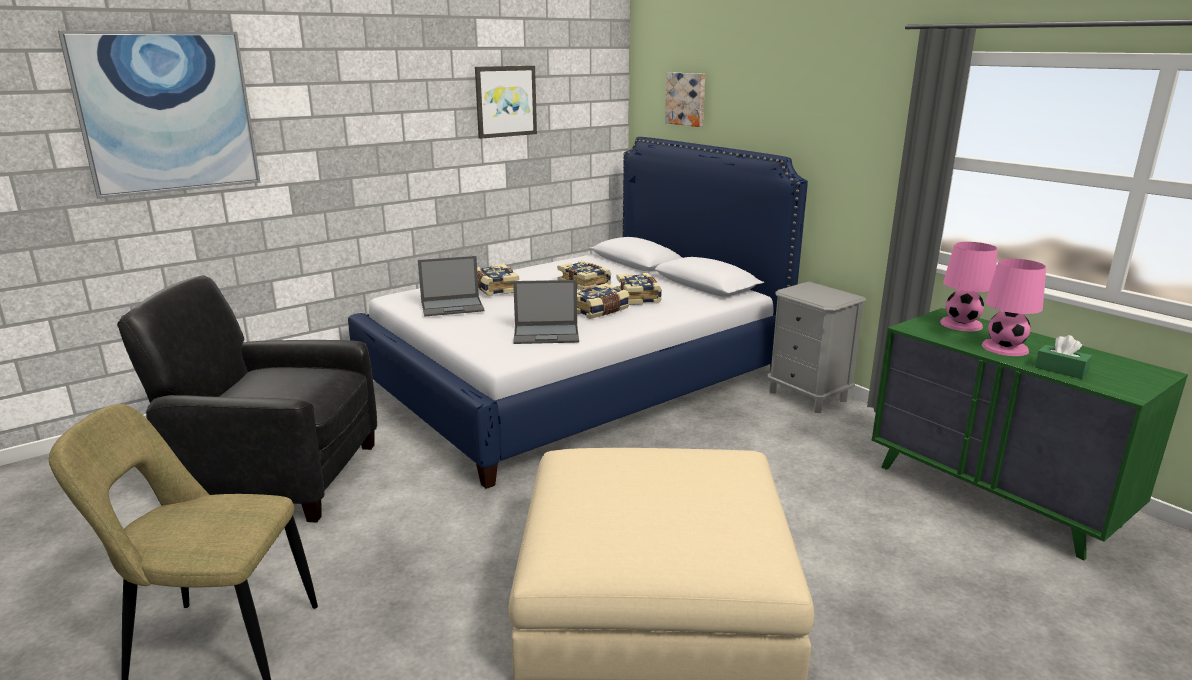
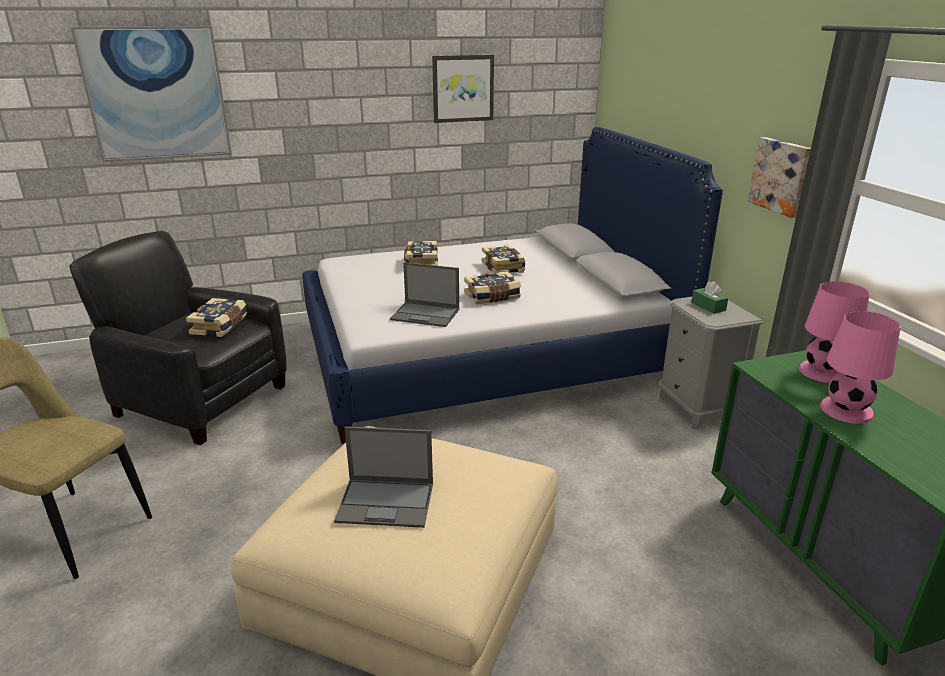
camera: 20 degrees right, 5 degrees up
(453, 306) = (372, 276): laptop -> laptop (387, 502)
(639, 297) = (541, 288): book -> book (220, 326)
(686, 99) = (639, 92): picture -> picture (781, 176)
(1061, 370) = (890, 450): green tissue box -> green tissue box (708, 306)

